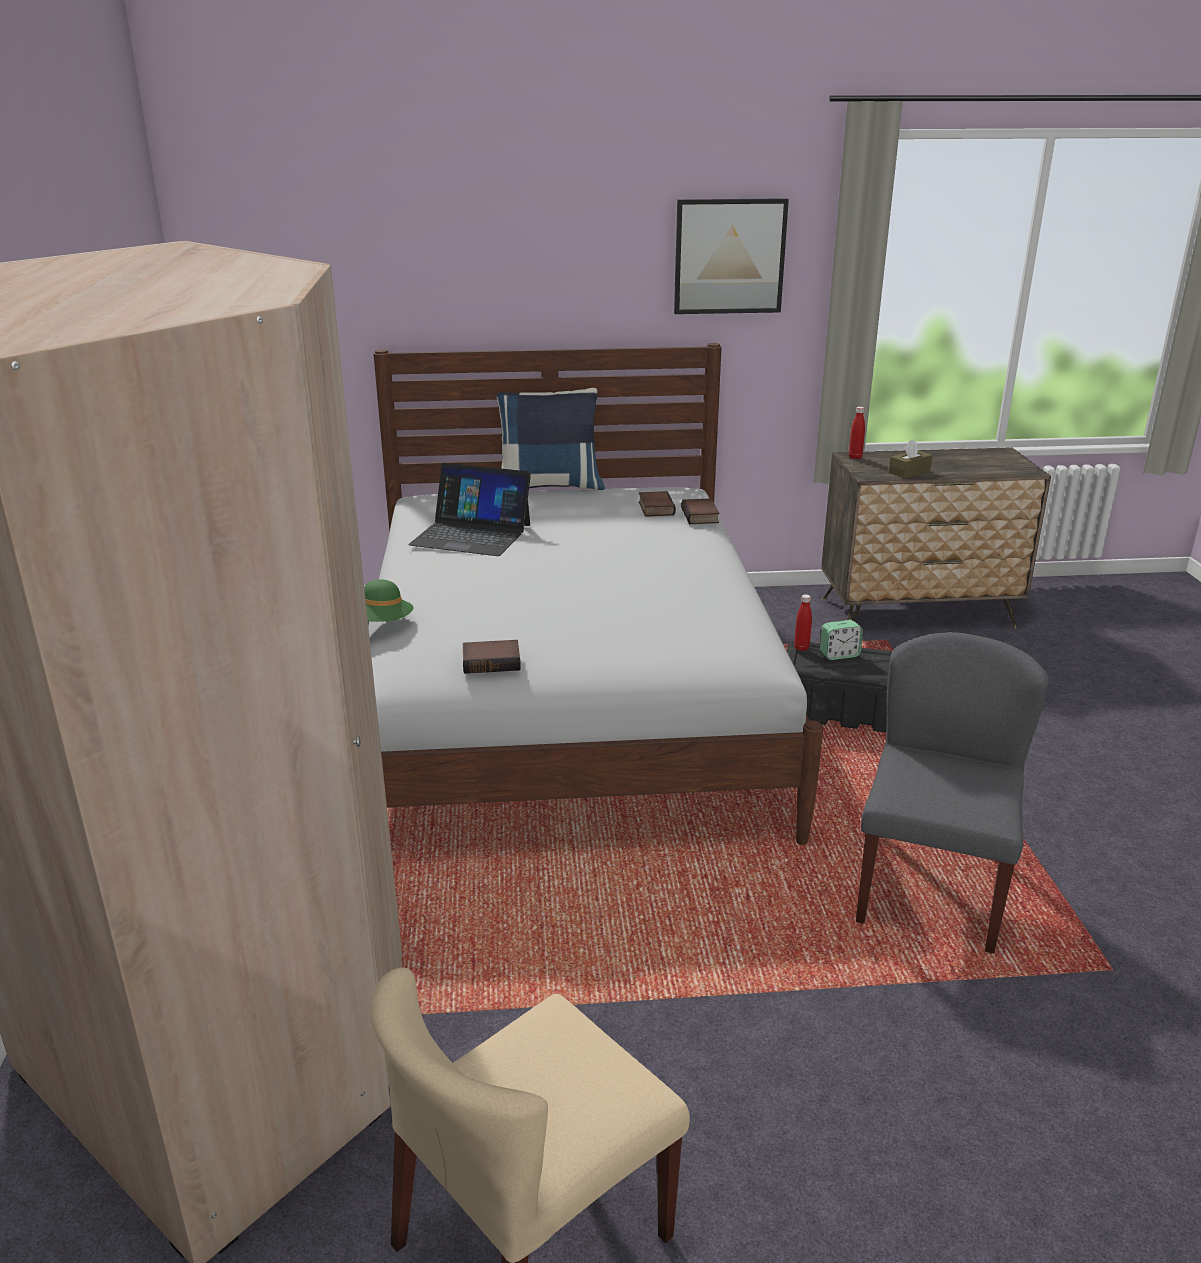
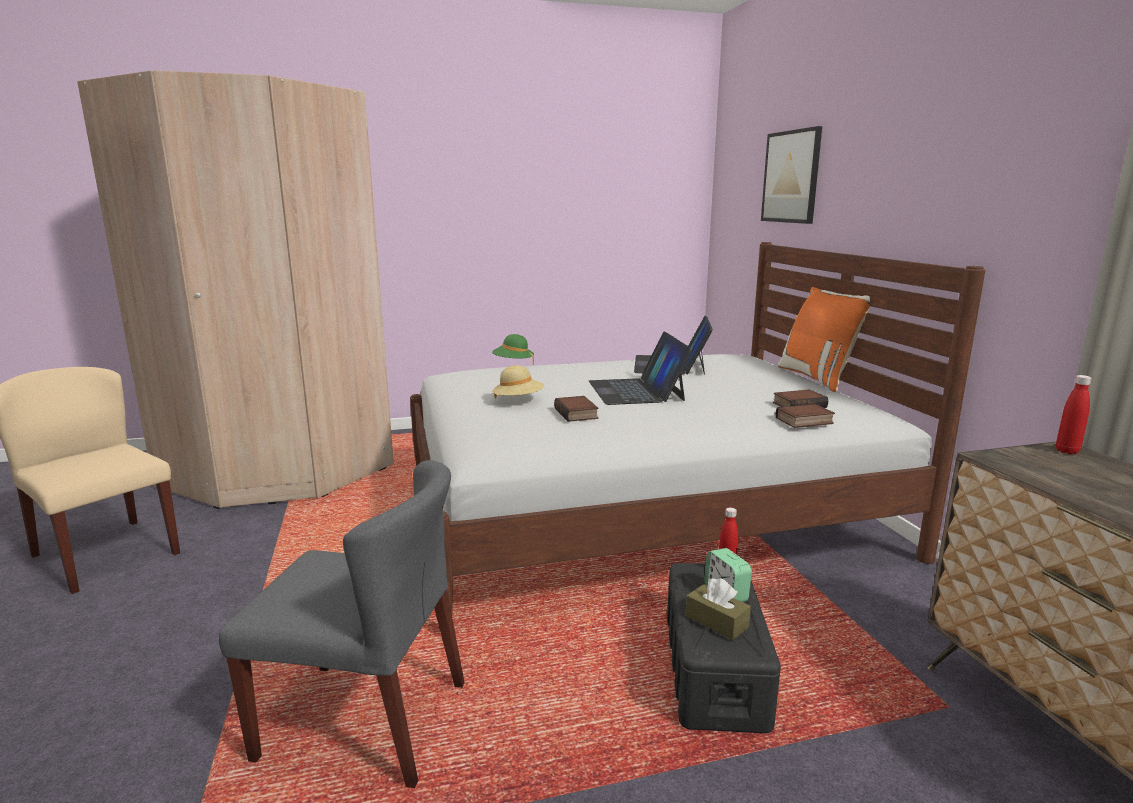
camera: 80 degrees right, 10 degrees down
(492, 661) = (462, 384): book -> book (577, 413)
(549, 485) = (818, 378): blue pillow -> orange pillow
(580, 564) = (636, 391): none -> laptop
(591, 629) = (518, 401): none -> beige hat
(729, 256) = (1021, 162): picture -> picture (791, 177)
(909, 472) = (1063, 482): brown tissue box -> brown tissue box (716, 621)

